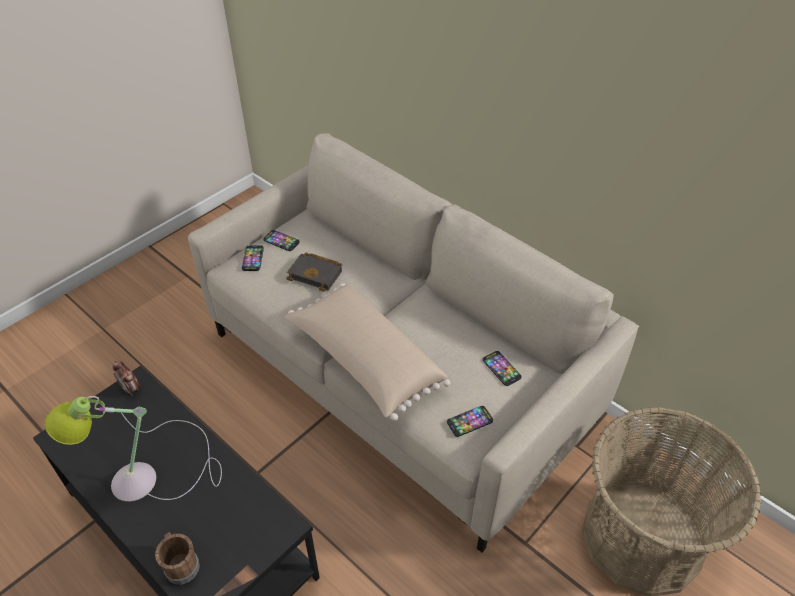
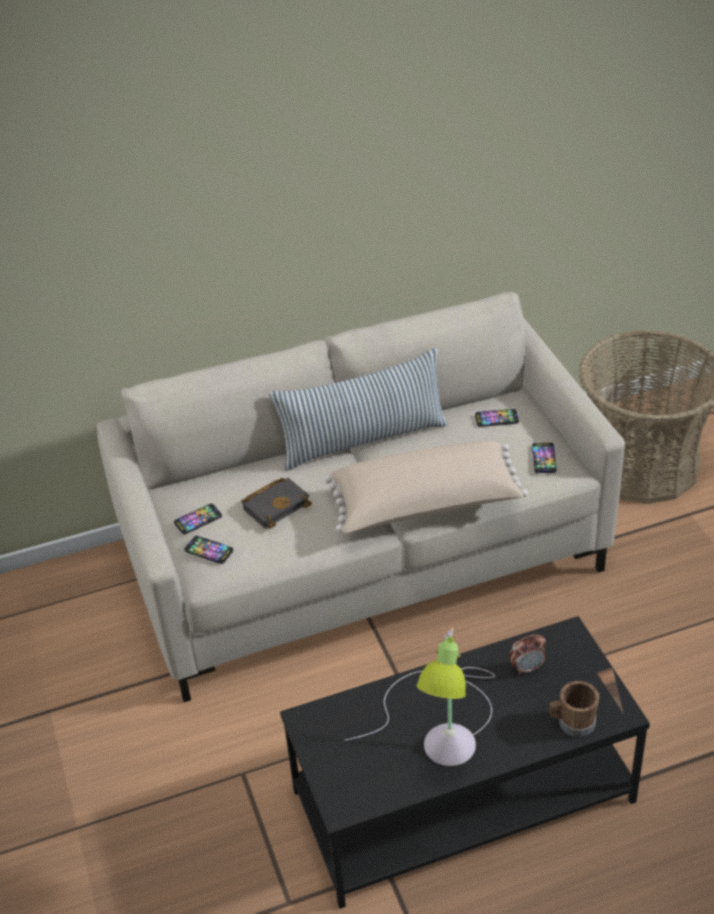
camera: 60 degrees left, 5 degrees down
(130, 388) = (312, 726): alarm clock -> alarm clock (527, 668)
(420, 294) = (363, 440): none -> pillow

